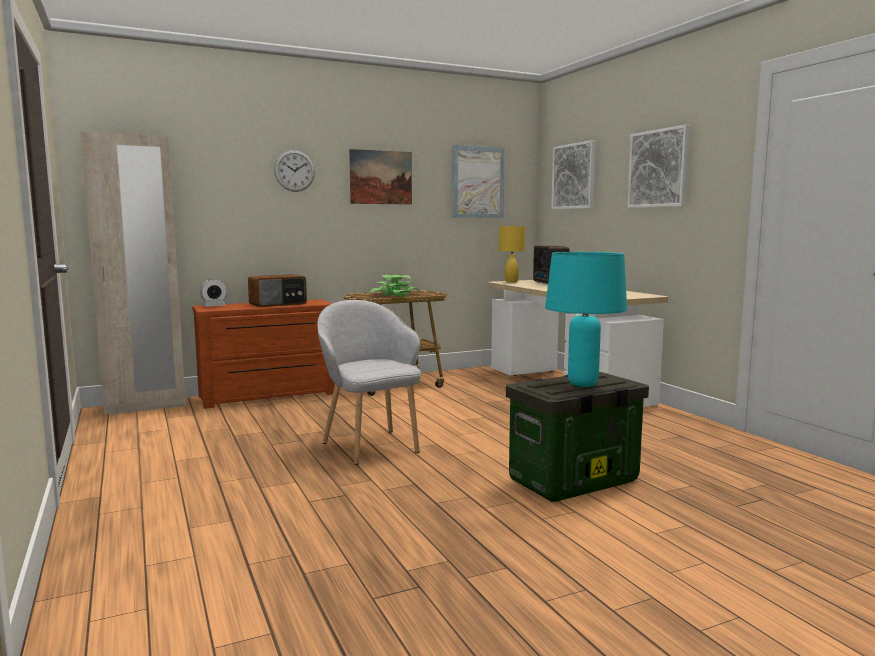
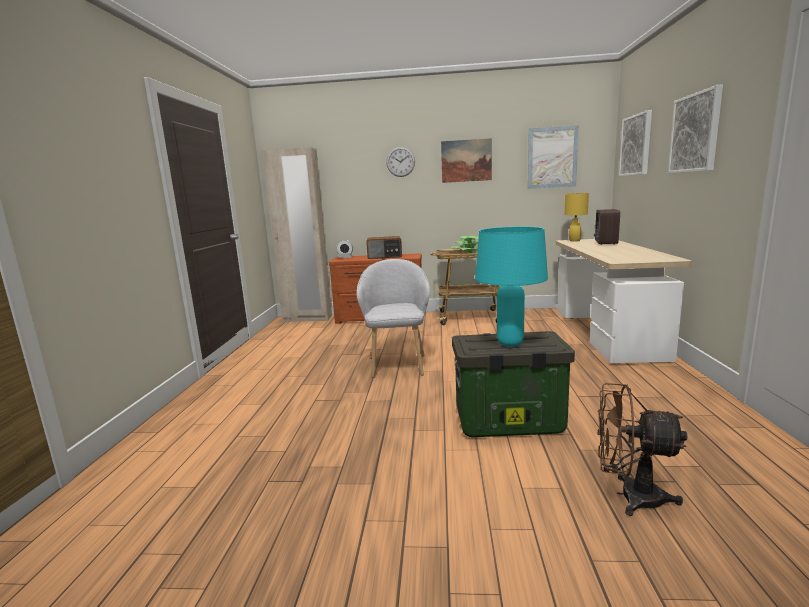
camera: 30 degrees right, 5 degrees up
(744, 517) = (629, 496): none -> brown fan

